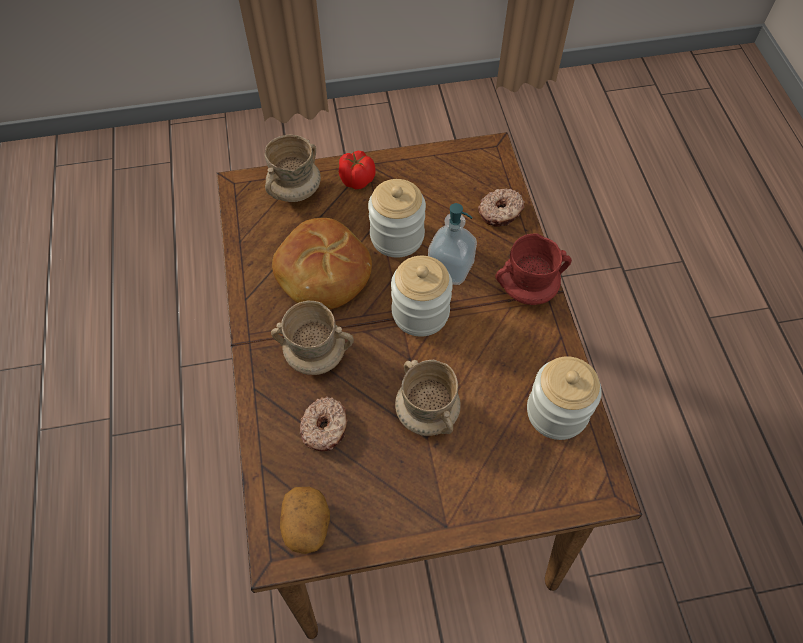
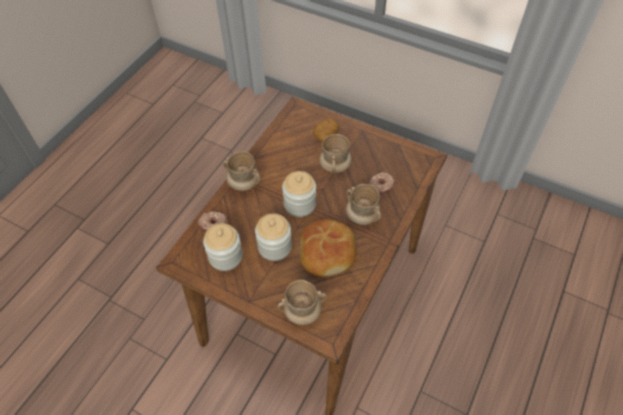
camera: 140 degrees left, 5 degrees down
(307, 524) = (413, 160): potato -> potato (326, 135)
(356, 179) = (263, 295): tomato -> none
(450, 268) = (266, 214): soap dispenser -> none
(528, 289) = (243, 183): red mug -> beige mug
(557, 412) = (285, 136): jar -> jar (225, 256)

